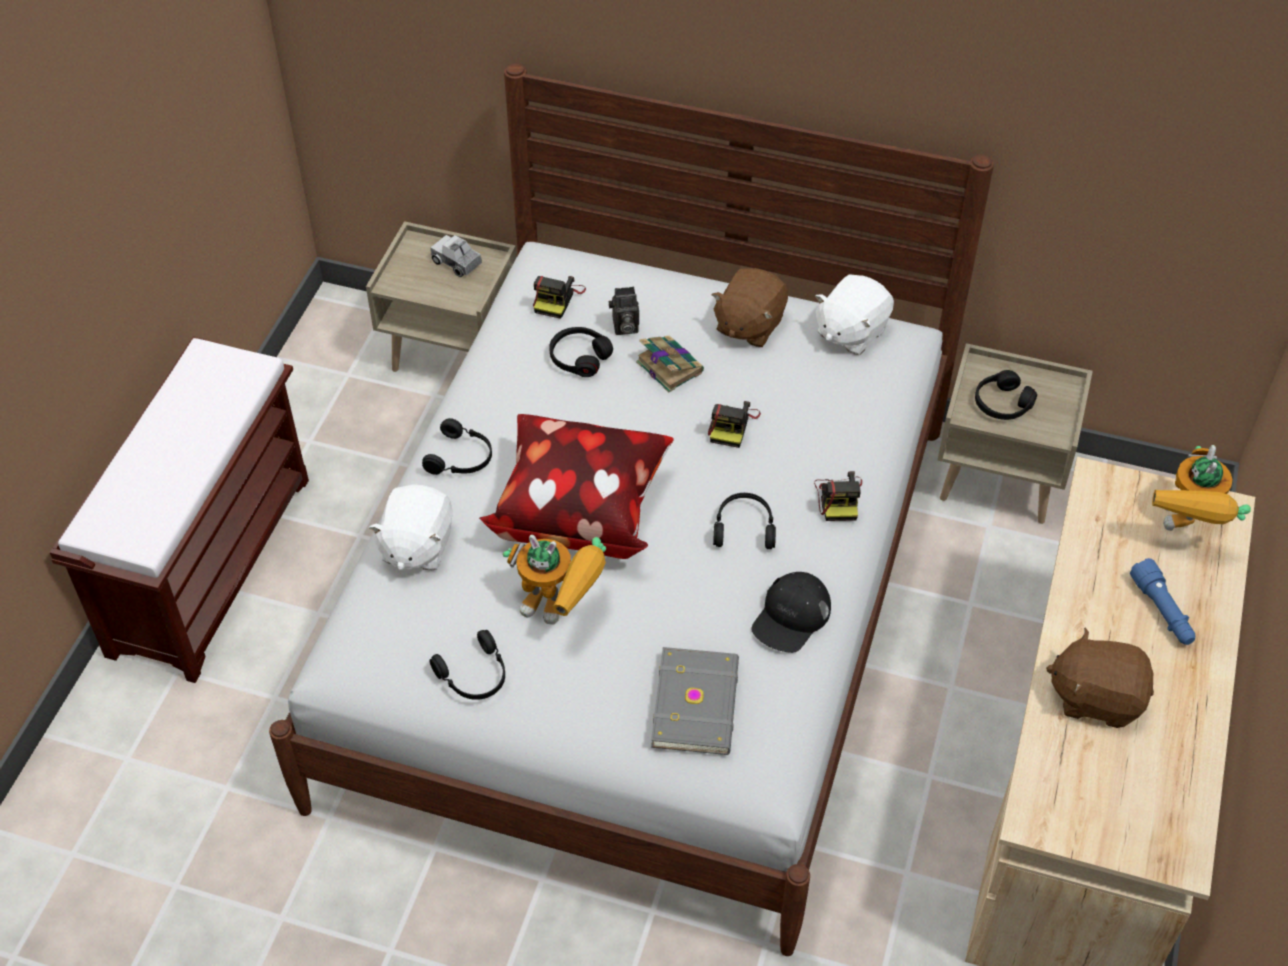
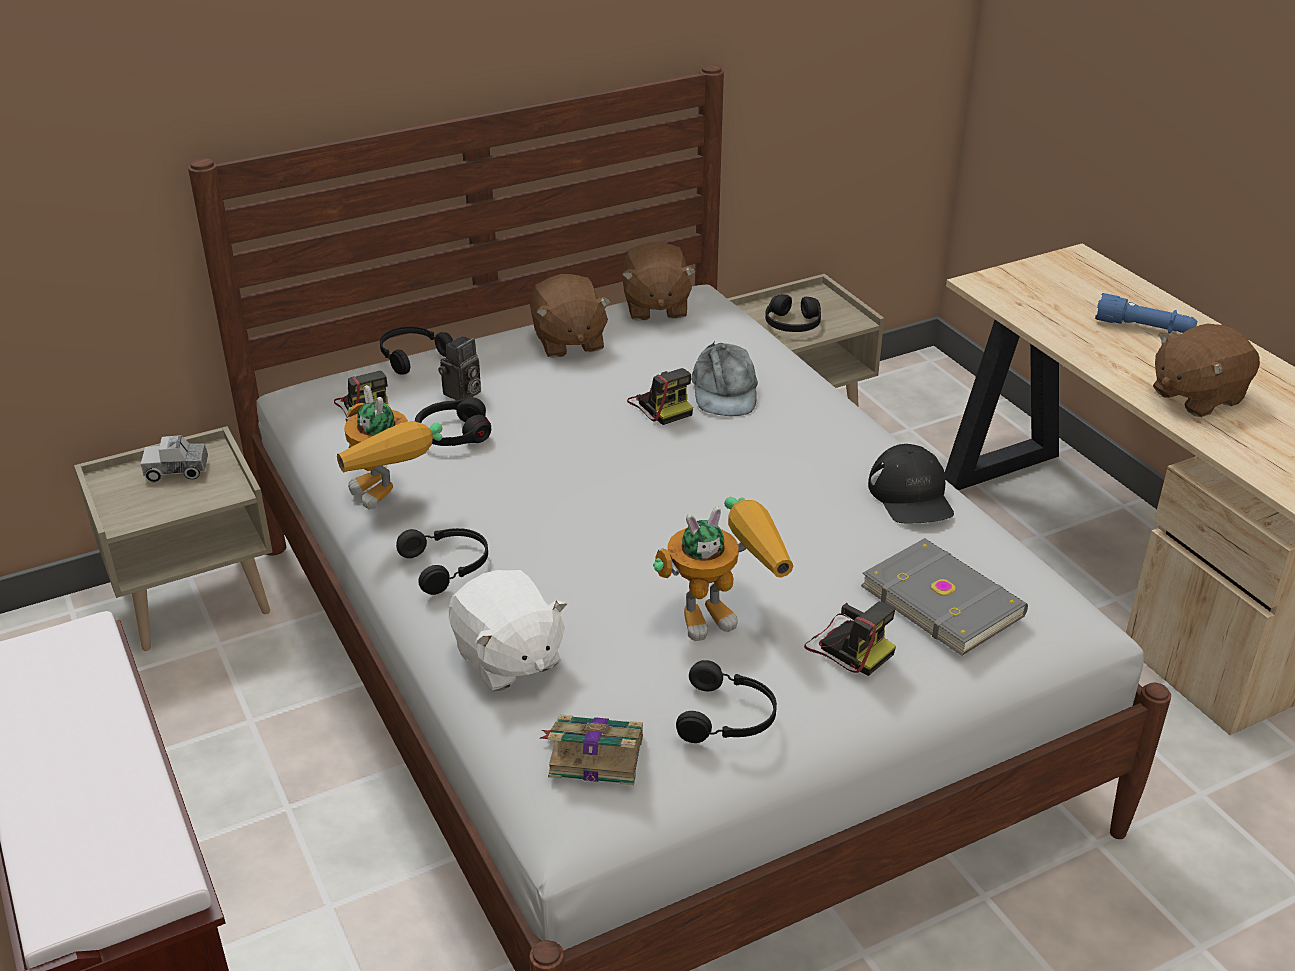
camera: 45 degrees left, 15 degrees down
(579, 510) = (625, 534): pillow -> none
(668, 366) = (545, 398): book -> book (593, 754)
(744, 527) = (780, 462): black headphones -> black headphones (411, 356)
(789, 442) = (724, 391): none -> grey cap
(839, 498) = (817, 404): camera -> camera (848, 647)
(850, 332) = (655, 307): white plush toy -> brown plush toy
(1185, 530) = (1078, 280): toy robot -> toy robot (390, 500)

